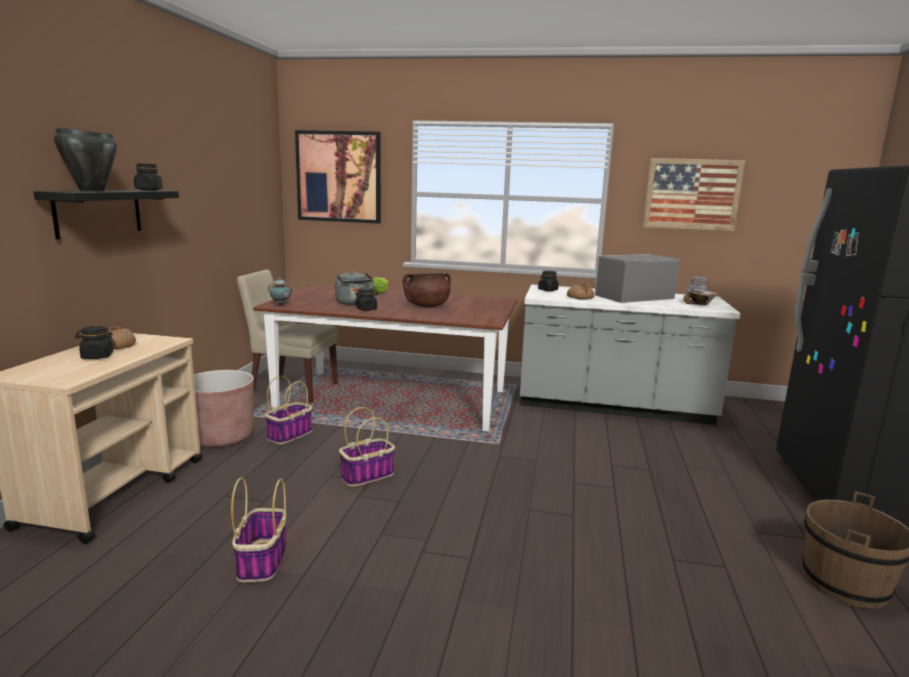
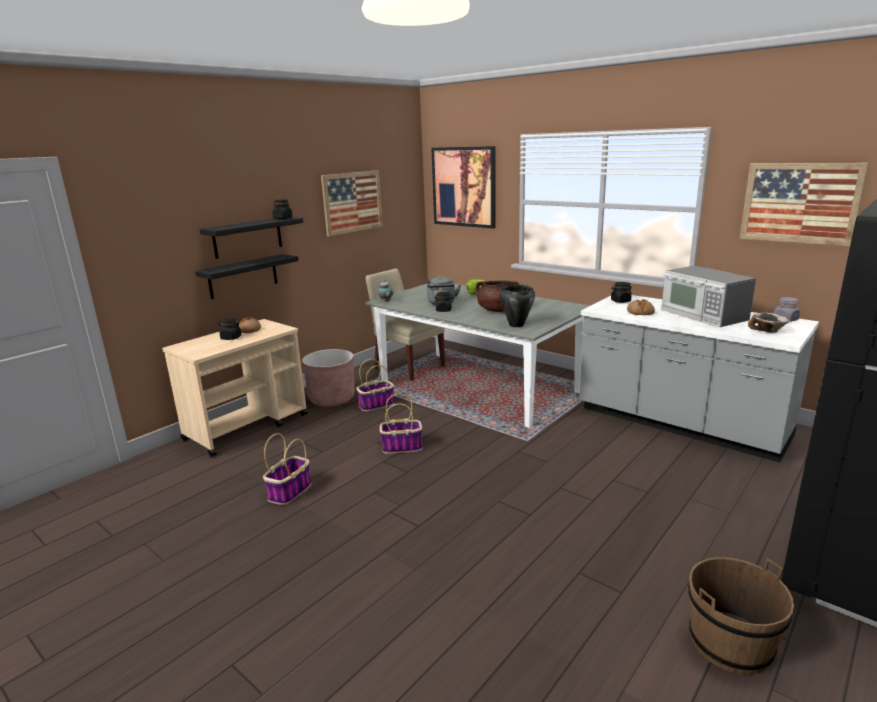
camera: 30 degrees right, 5 degrees up
(91, 191) = (235, 225): black cooking pot -> black cooking pot (516, 325)
(92, 269) = (243, 276): none -> black shelf
(216, 183) = (352, 202): none -> picture
(392, 399) = (476, 386): brown dining table -> grey dining table
(632, 296) = (702, 315): microwave -> microwave turned 120 degrees counterclockwise

